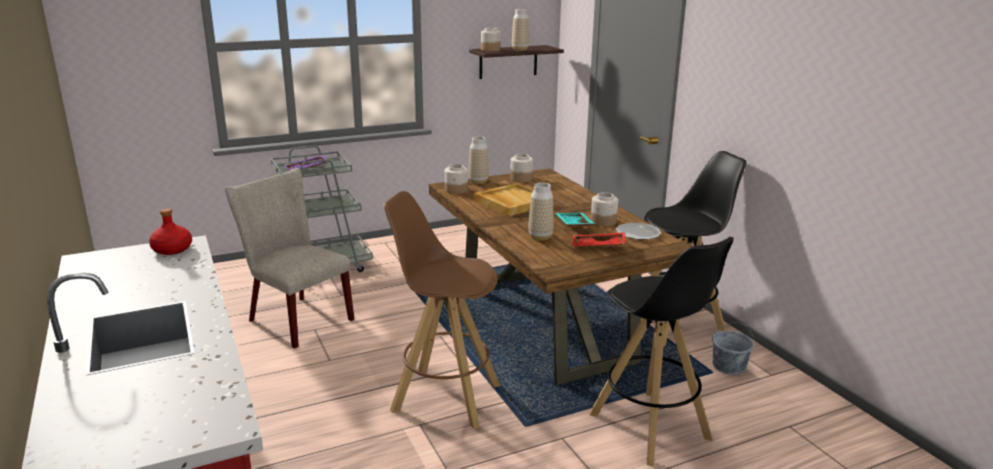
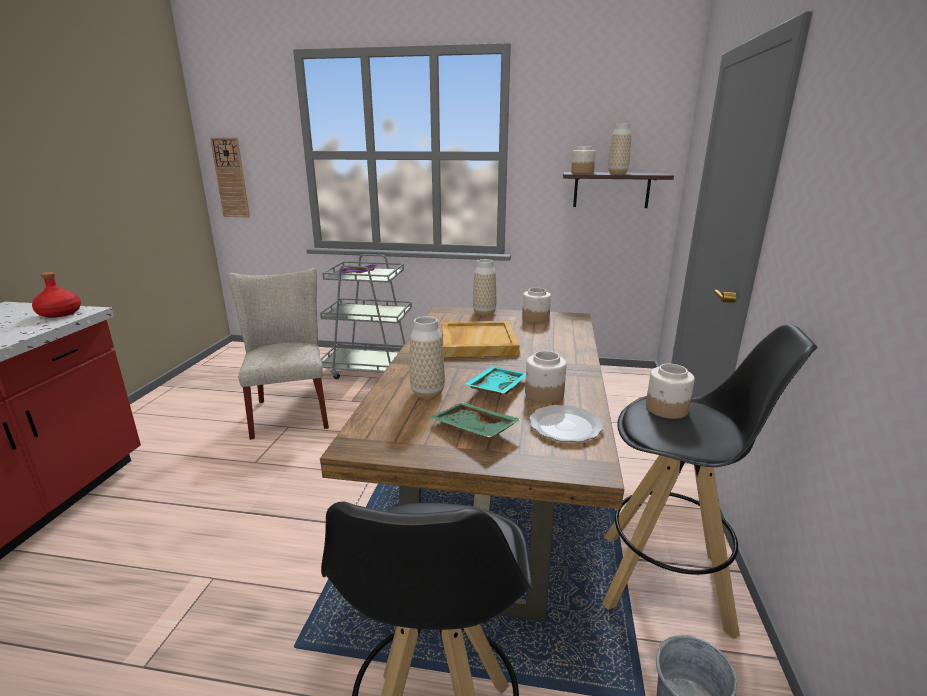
camera: 35 degrees right, 0 degrees up
(105, 79) = (231, 178): none -> wall clock
(445, 397) = (278, 555): brown stool -> none
(456, 190) = (445, 317): jar -> jar (666, 409)
(598, 247) = (473, 430): red tray -> green tray

